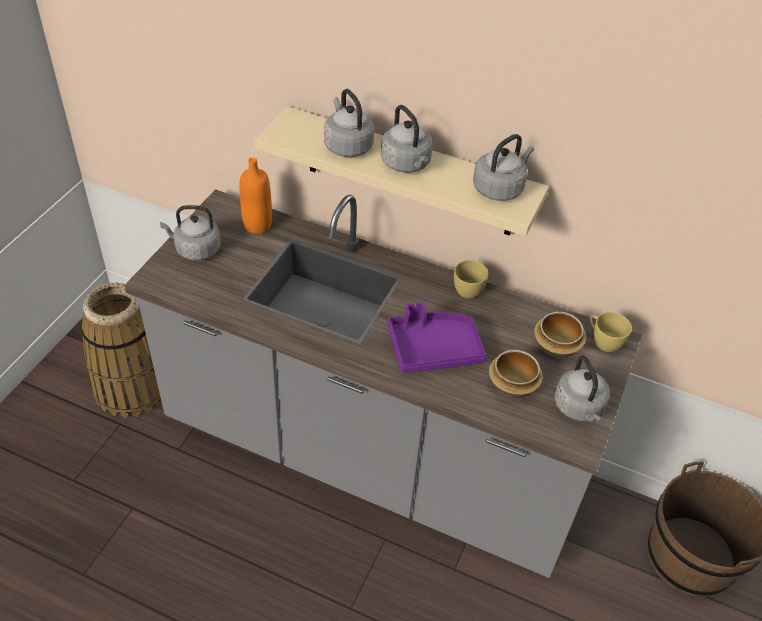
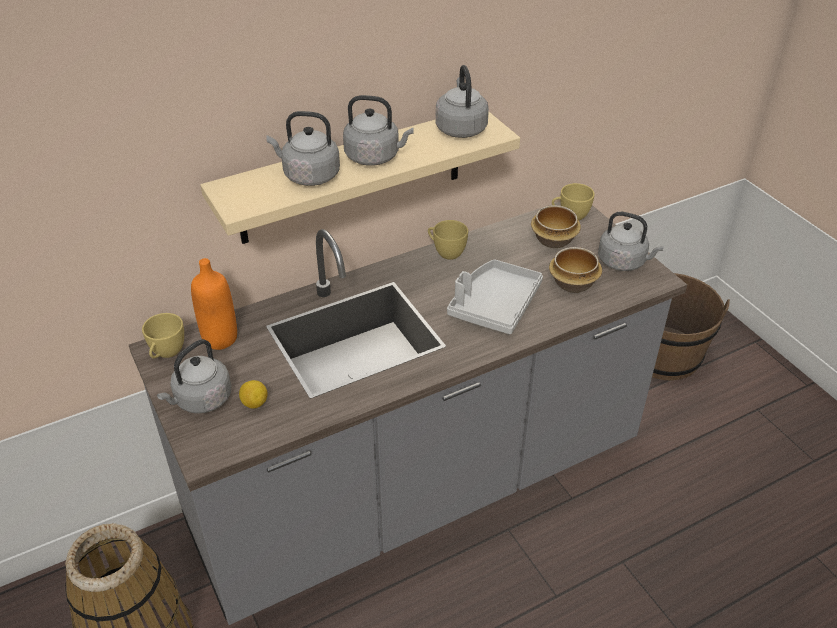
camera: 50 degrees left, 5 degrees down
(214, 276) = (254, 403): none -> lemon
(222, 210) = (166, 353): none -> yellow cup
(433, 349) = (494, 305): purple tray -> grey tray

